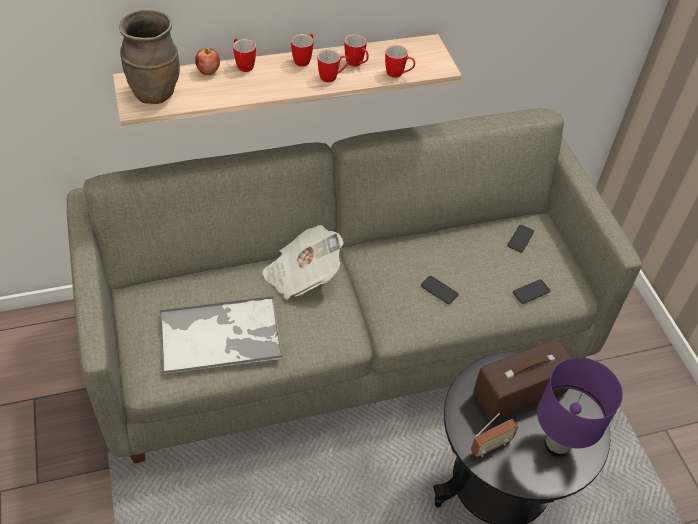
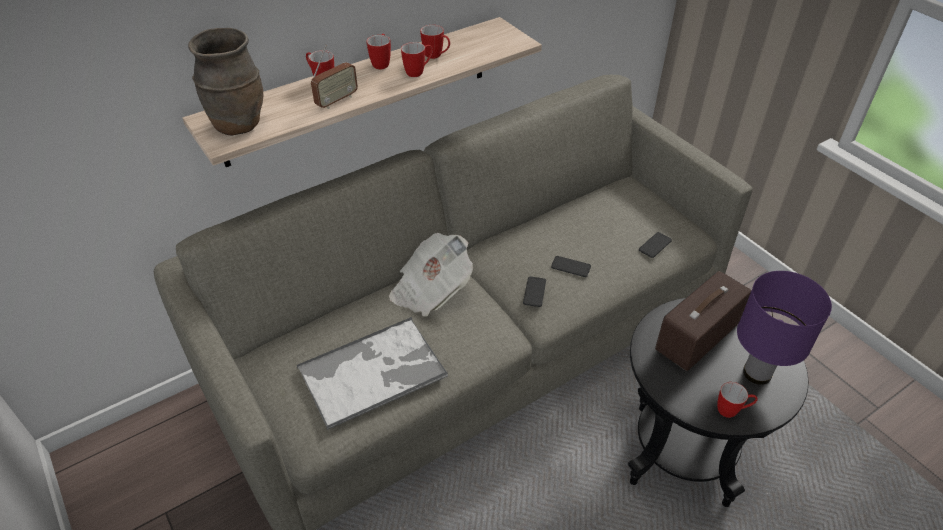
camera: 15 degrees left, 5 degrees down
(208, 72) = (287, 93): apple -> none
(398, 74) = (482, 56): mug -> mug (732, 411)
(490, 446) = (697, 395): radio -> radio (336, 101)
(520, 238) = (621, 202): phone -> phone (534, 292)

